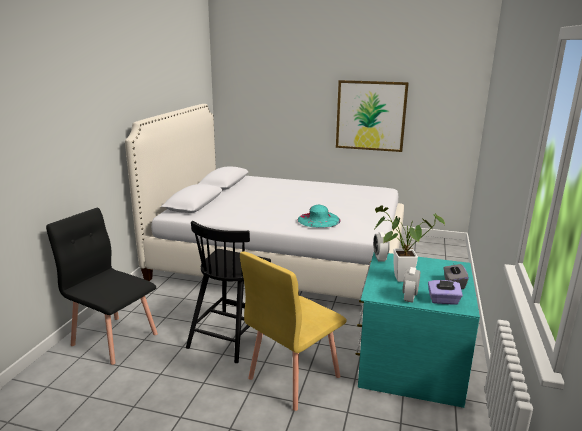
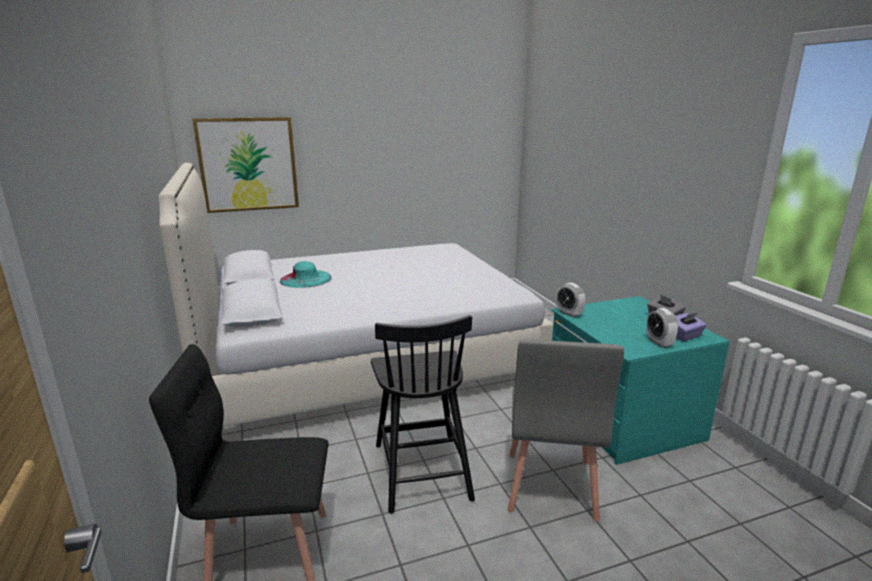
camera: 35 degrees left, 0 degrees up
(293, 377) = (549, 485): yellow chair -> grey chair
(318, 220) = (446, 291): turquoise hat -> turquoise hat (305, 279)
(370, 116) = (407, 161): picture -> picture (248, 164)
(398, 278) = (618, 328): potted plant -> none

